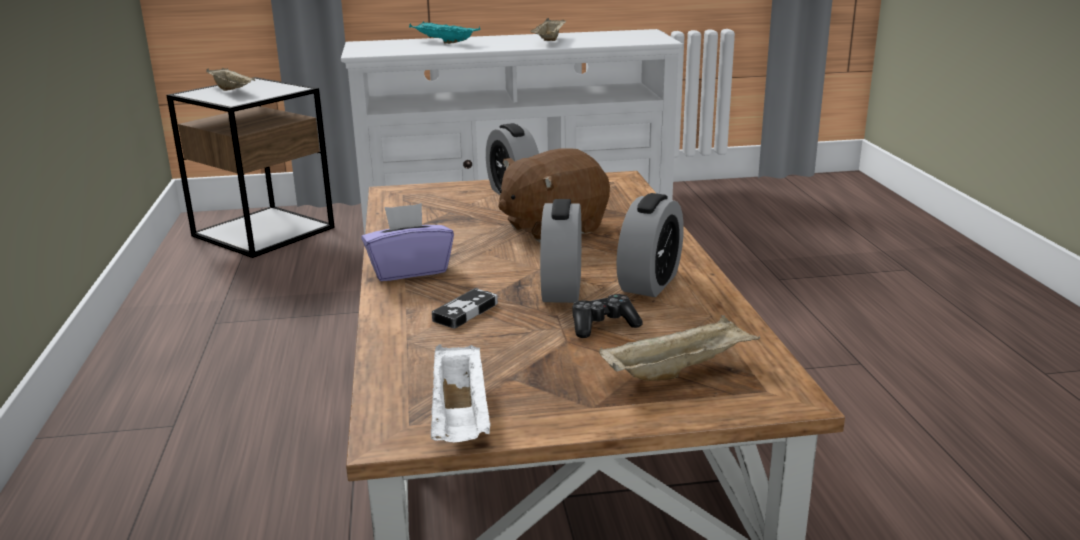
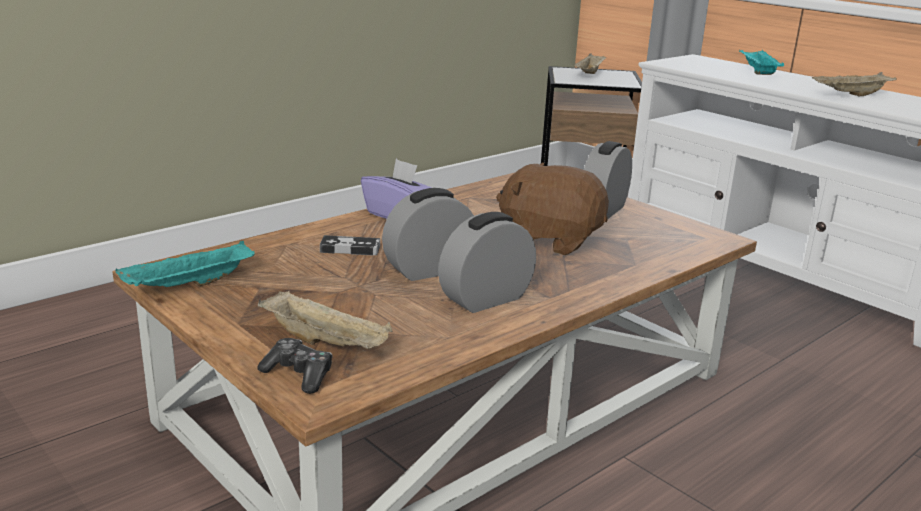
camera: 55 degrees right, 0 degrees up
(461, 419) = (189, 286): white tray -> turquoise tray
(603, 325) = (379, 298): game controller -> game controller (299, 375)
(650, 283) = (486, 299): alarm clock -> alarm clock turned 150 degrees clockwise

